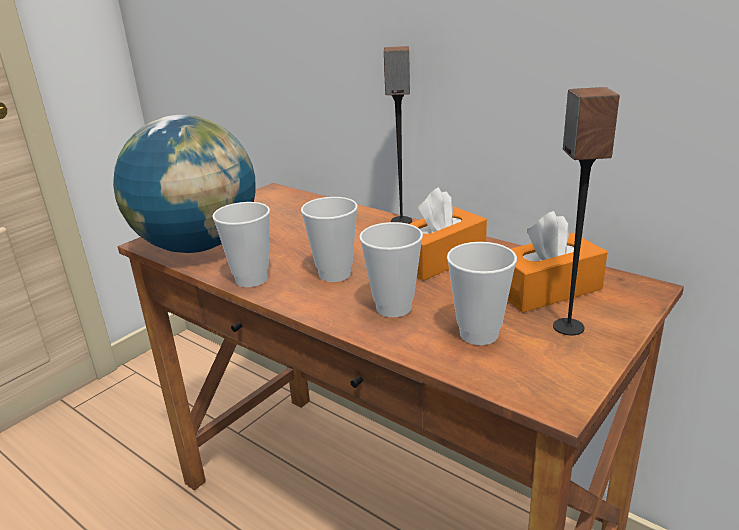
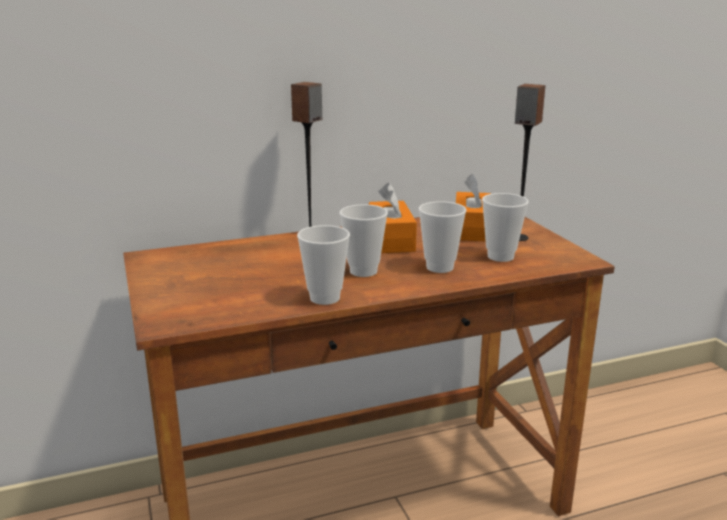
camera: 60 degrees left, 5 degrees down
(198, 246) = (216, 305): globe -> none

